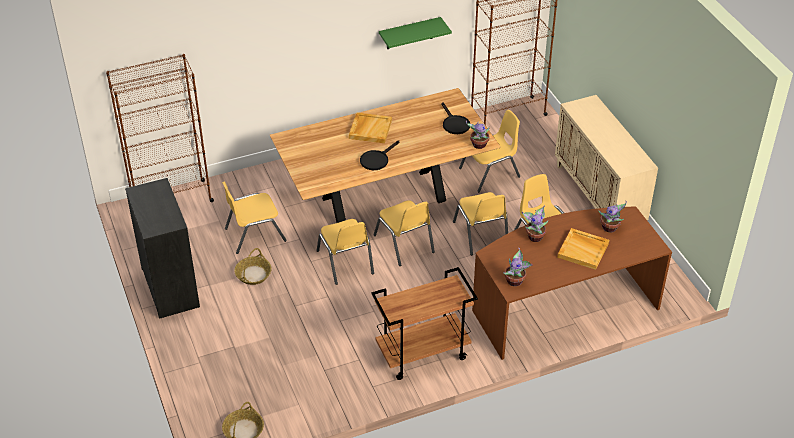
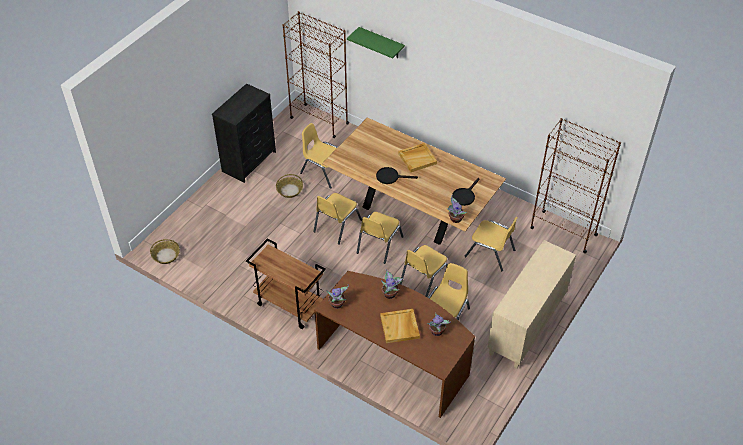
camera: 55 degrees right, 5 degrees up
(409, 33) = (504, 118): green shelf -> green shelf (381, 43)

